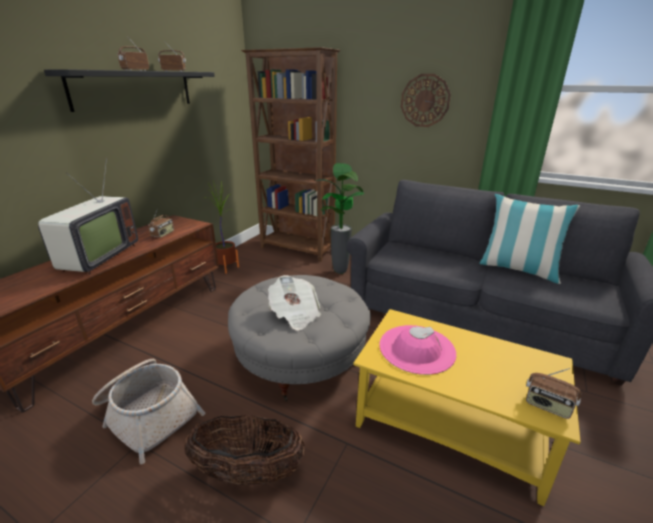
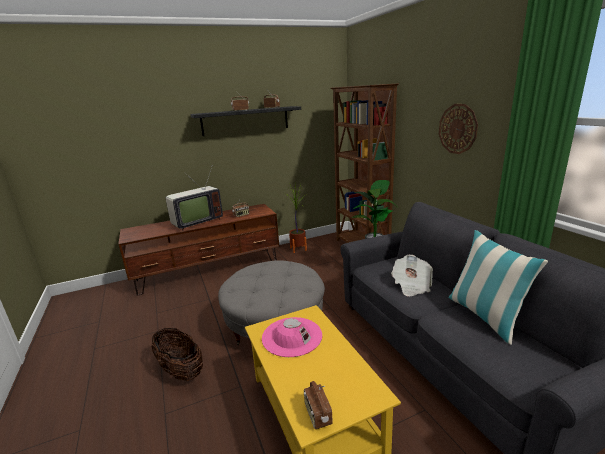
camera: 40 degrees right, 5 degrees down
(148, 414) = (174, 319): basket -> none
(295, 314) = (258, 286): newspaper -> newspaper (411, 285)

